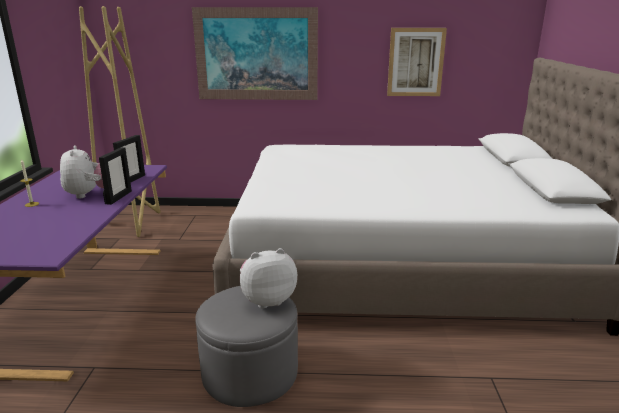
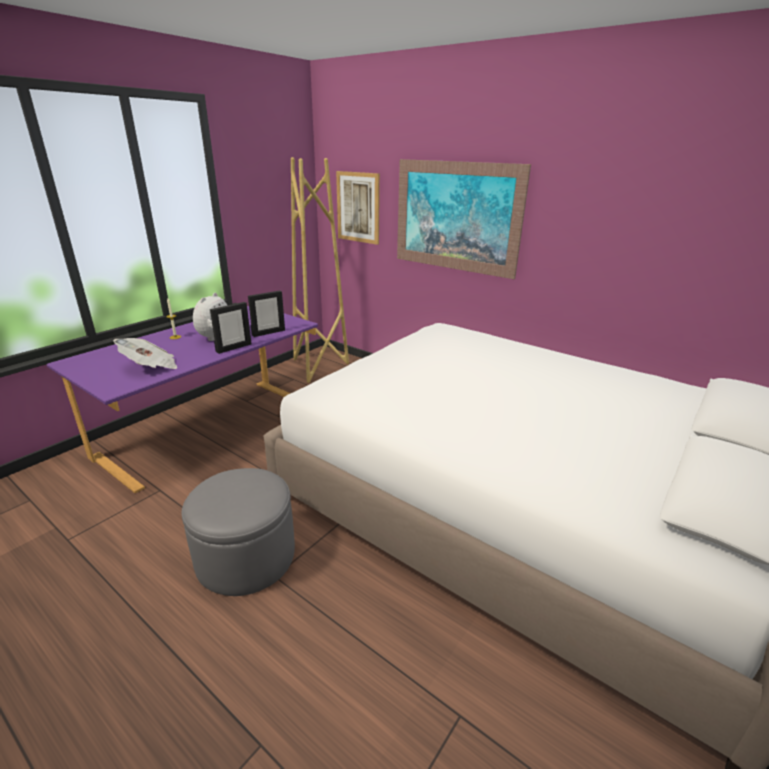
camera: 35 degrees right, 5 degrees up
(55, 230) = (151, 367): none -> newspaper
(267, 300) = (258, 496): plush toy -> none
(415, 62) = (654, 249): picture -> picture (358, 207)

